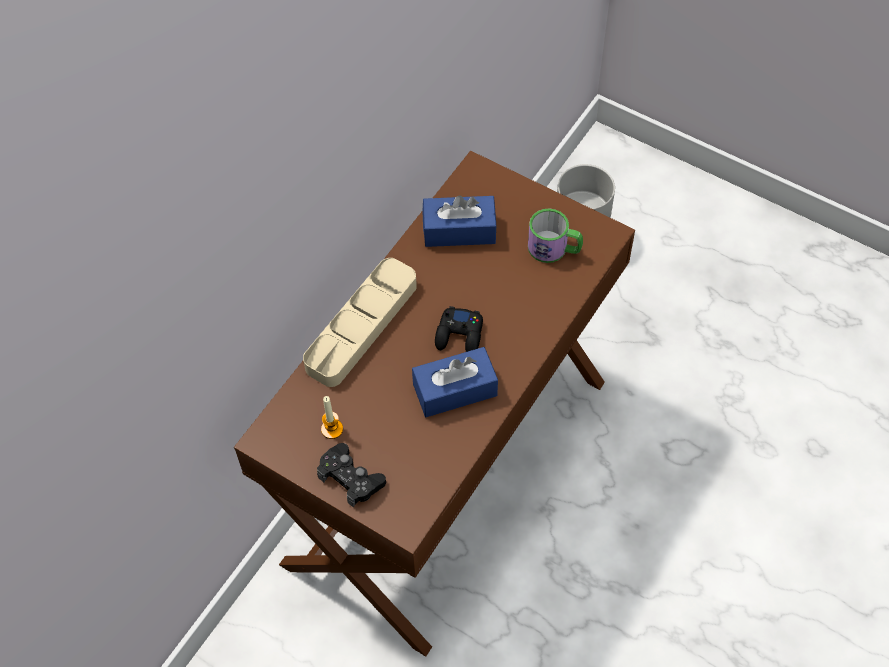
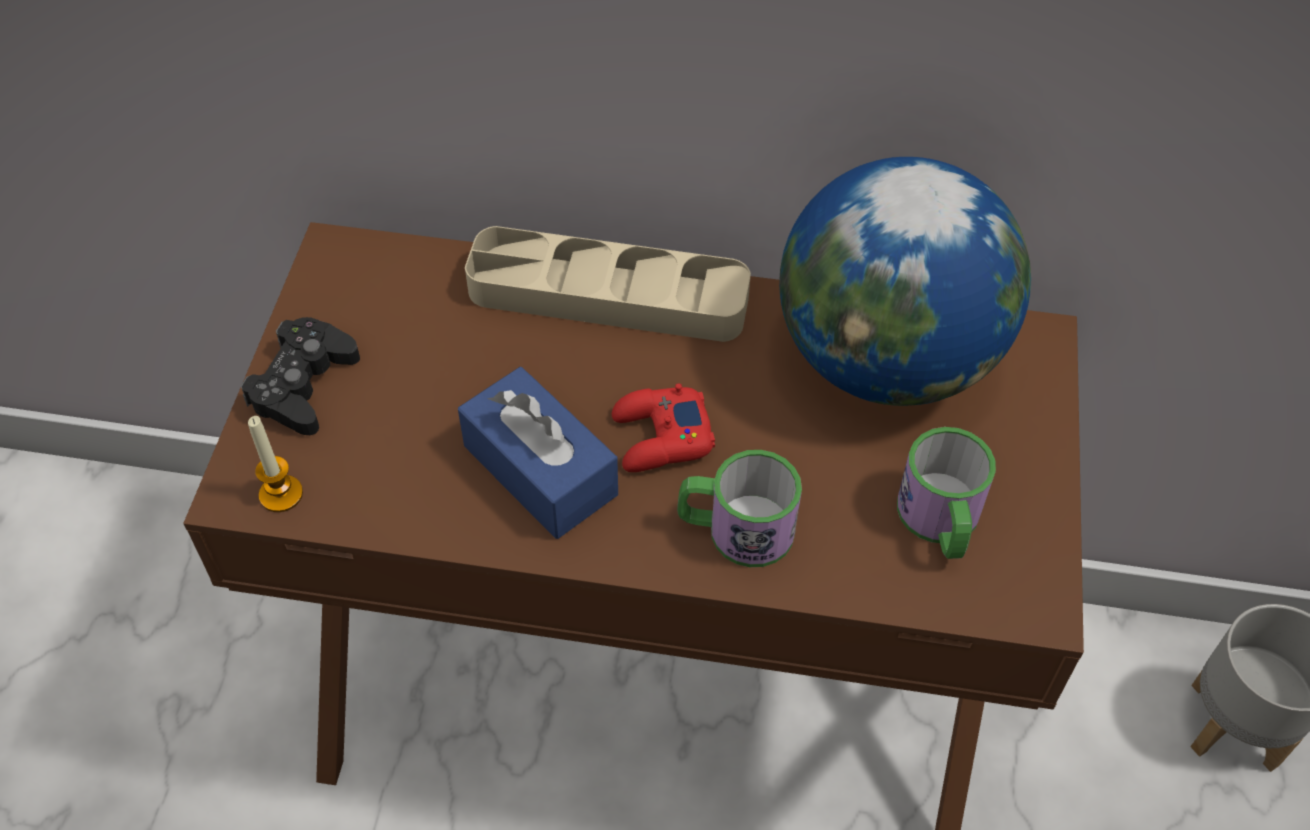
camera: 65 degrees right, 5 degrees down
(332, 429) = (388, 327): candle -> candle (281, 494)
(459, 230) = (887, 360): blue tissue box -> globe
(460, 335) = (661, 437): black game controller -> red game controller
(523, 325) = (735, 529): none -> mug

